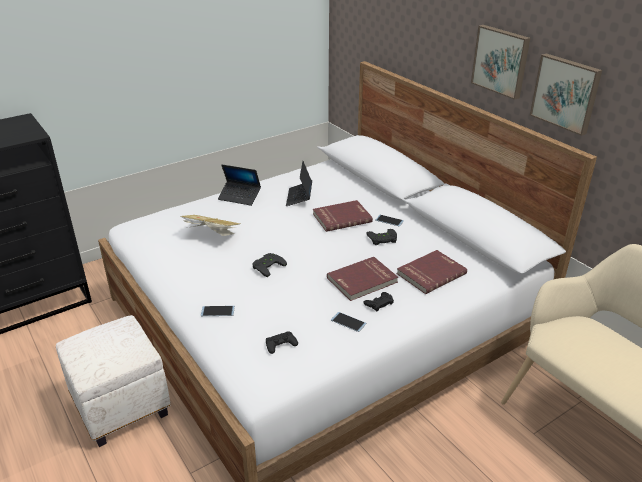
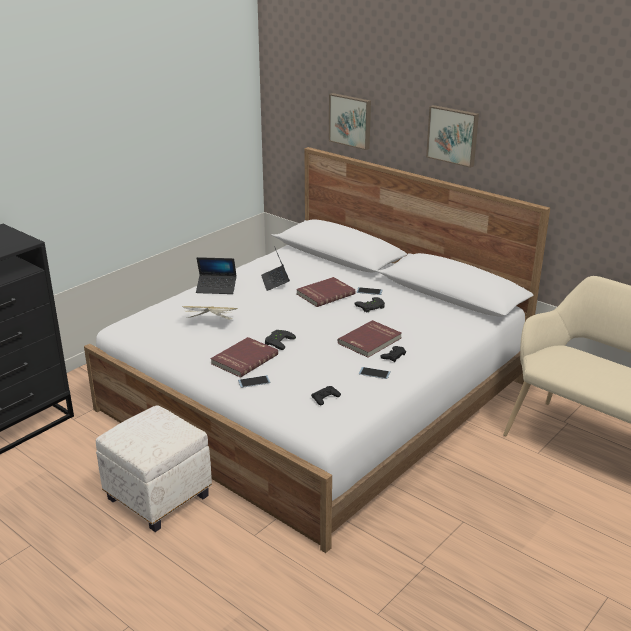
camera: 15 degrees left, 5 degrees down
(430, 273) = (426, 327): red book -> red book (243, 359)
(566, 93) = (516, 157): picture -> picture (351, 120)

